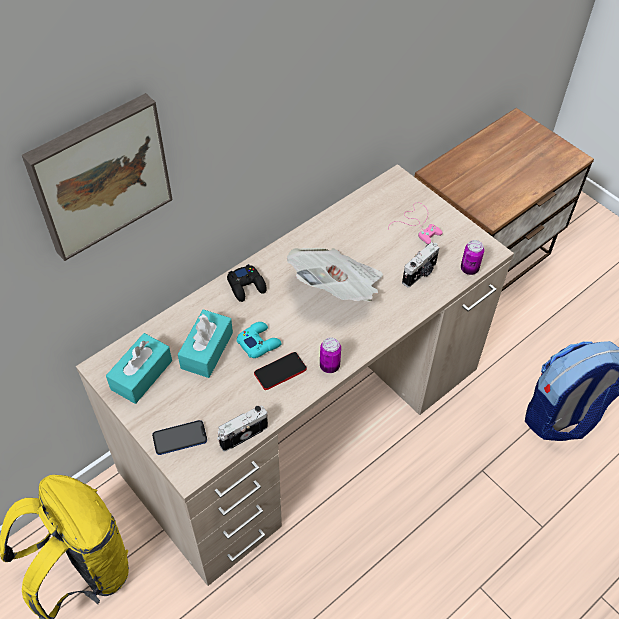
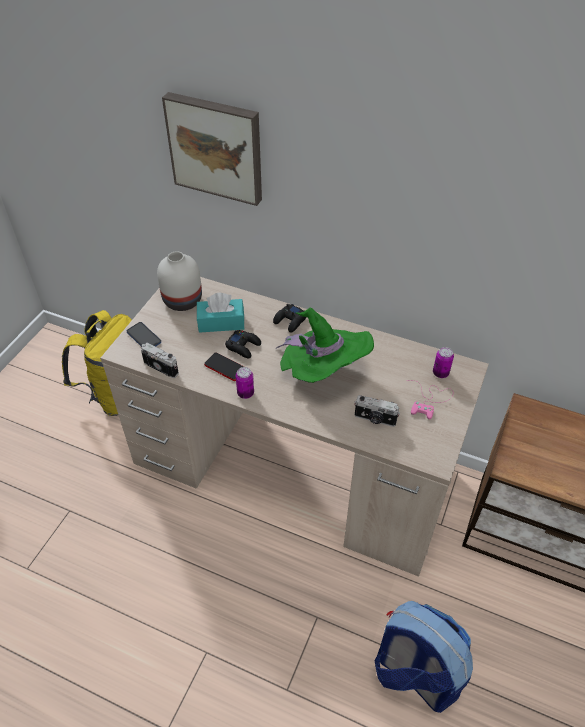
camera: 65 degrees right, 5 degrees down
(141, 375) = (183, 300): turquoise tissue box -> white vase
(259, 342) = (243, 346): turquoise game controller -> black game controller
(337, 289) = (322, 372): newspaper -> green hat
(469, 269) = (405, 452): can -> can (440, 373)

